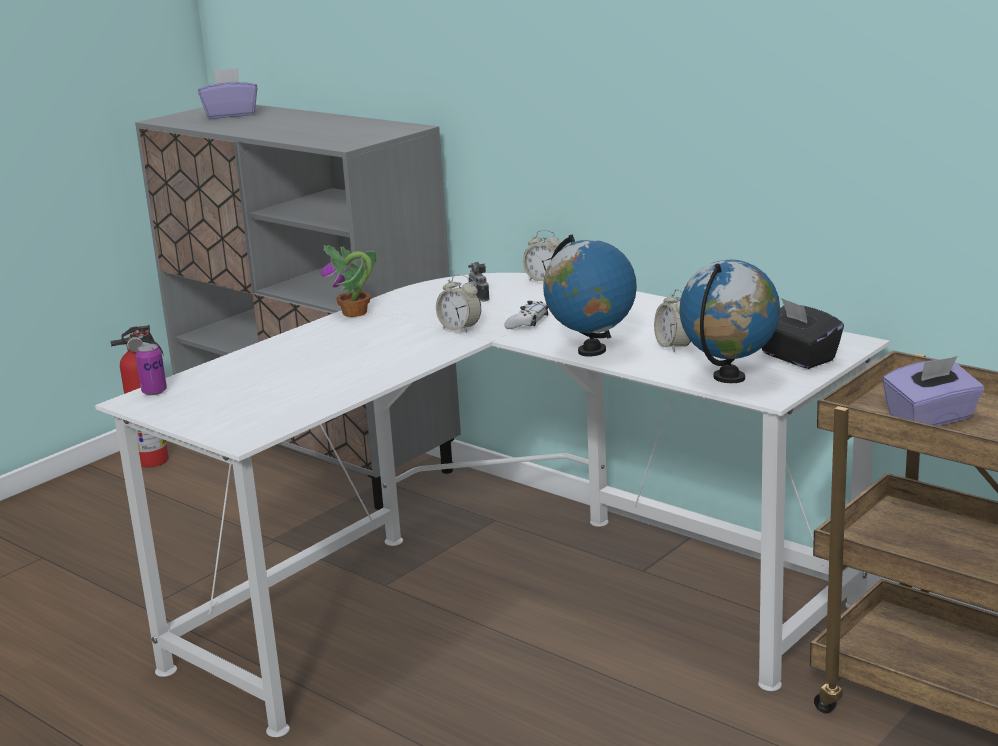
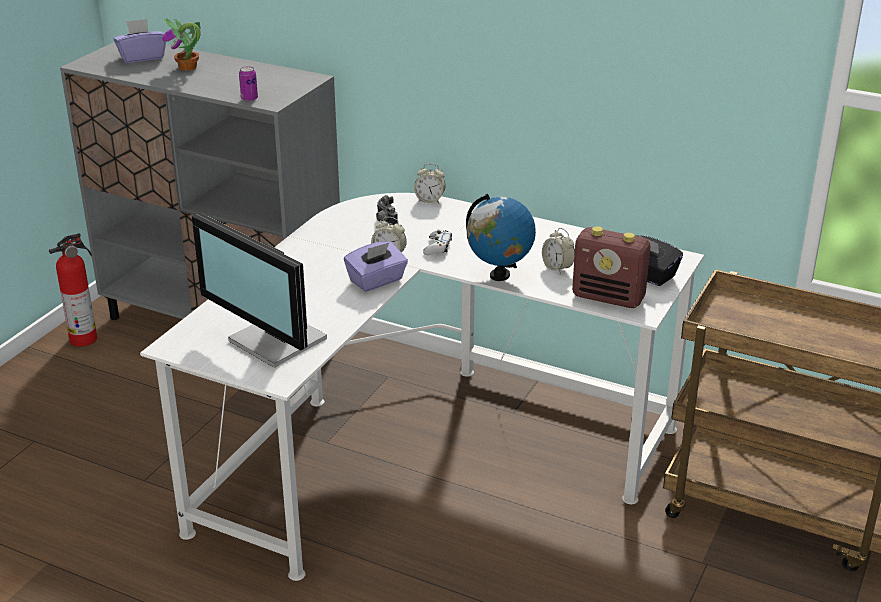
camera: 15 degrees left, 10 degrees up
(154, 391) = (181, 336): can -> can (249, 99)
(262, 402) = (275, 342): none -> monitor
(355, 313) = (297, 242): potted plant -> potted plant (188, 67)
(729, 378) = (609, 297): globe -> radio
(931, 418) = (754, 326): purple tissue box -> purple tissue box (376, 281)

